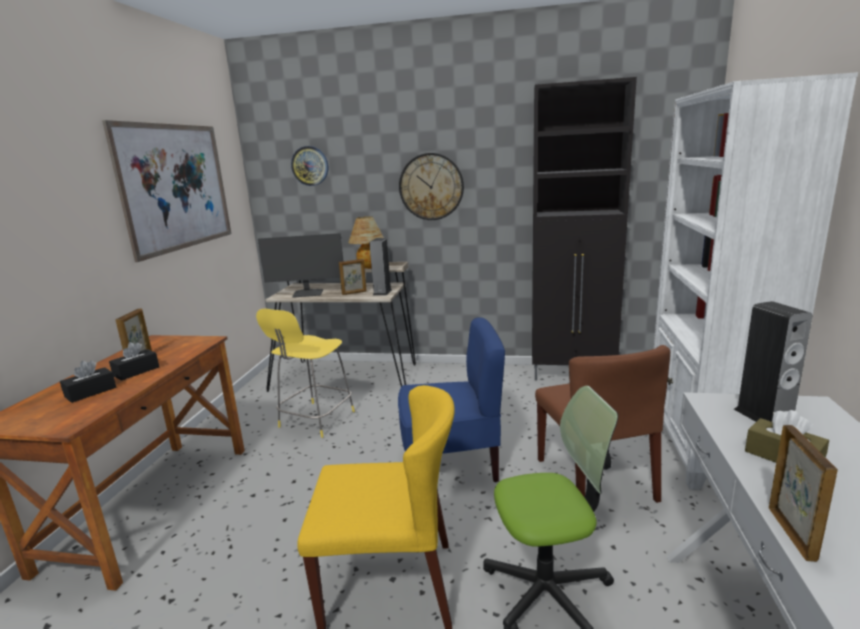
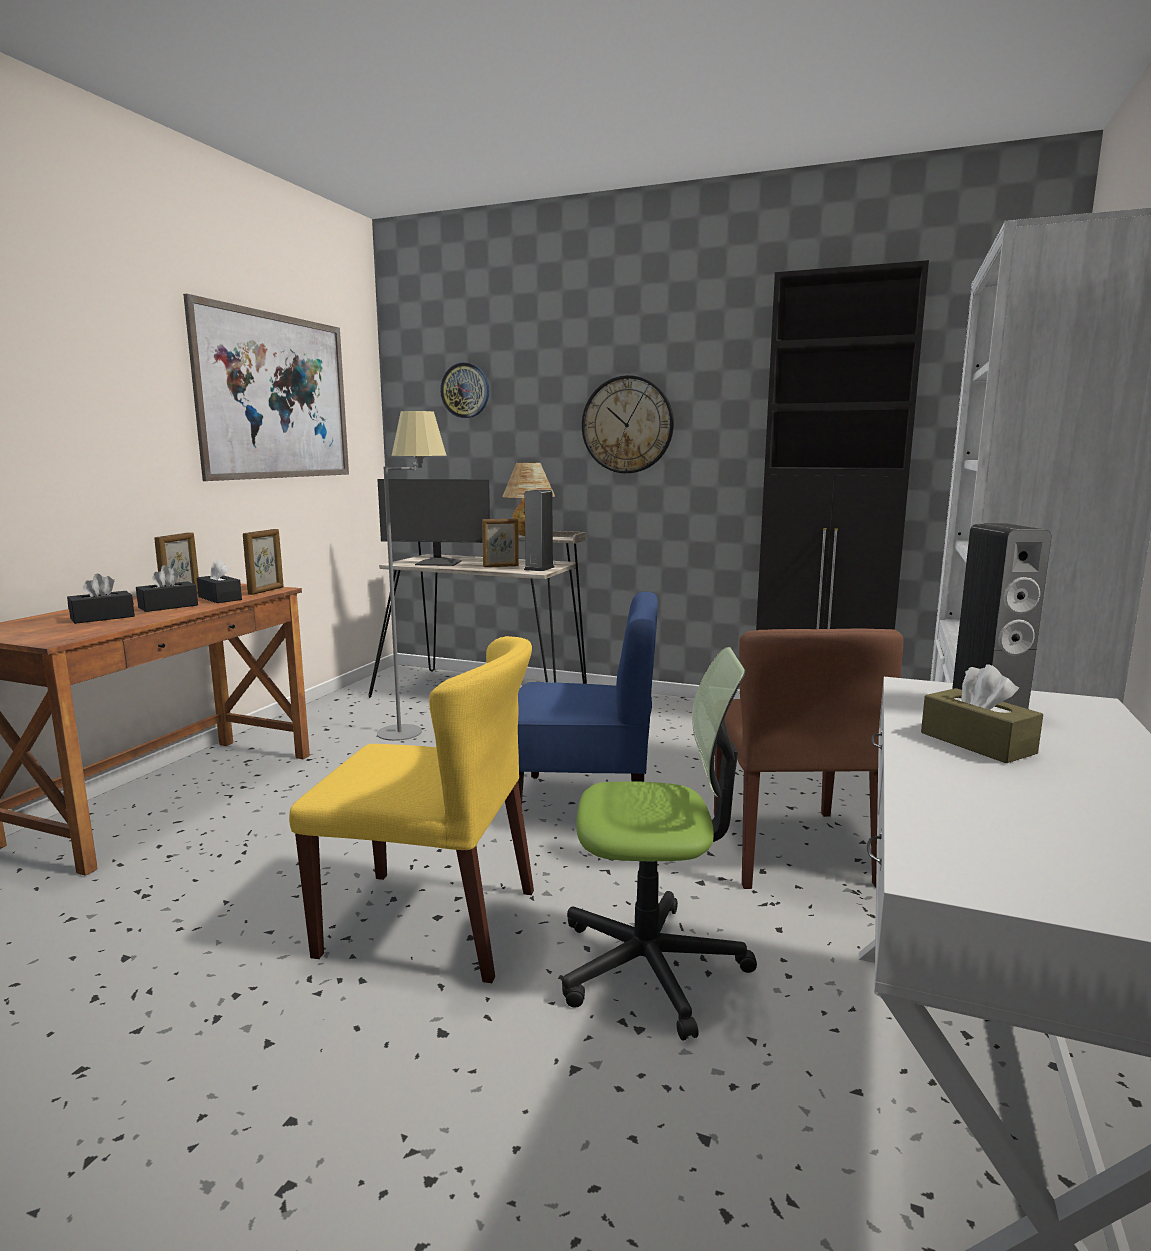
camera: 10 degrees right, 5 degrees down
(171, 356) = (220, 598): none -> black tissue box
(315, 420) = (417, 734): yellow stool -> grey floor lamp
(792, 533) = (913, 805): picture frame -> picture frame (266, 591)

